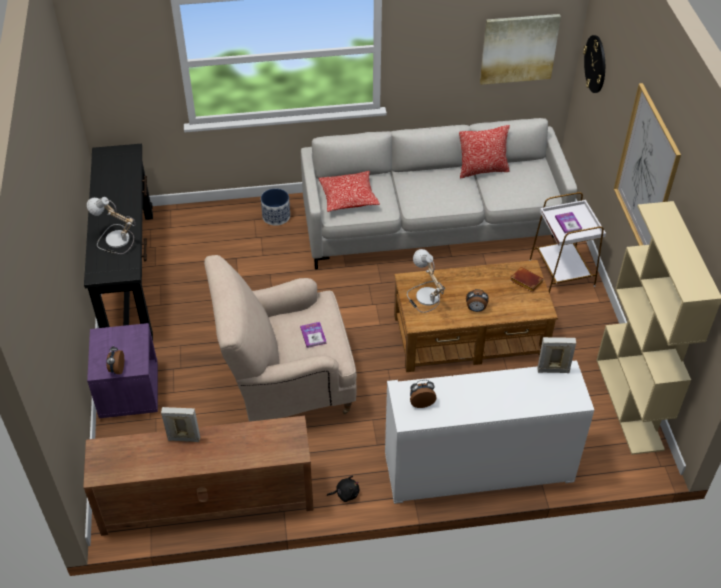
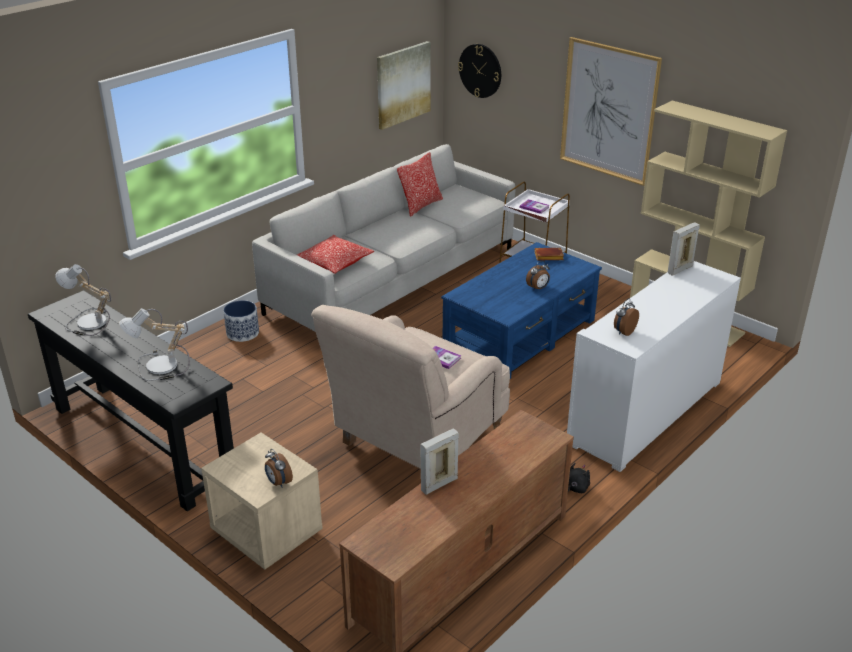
camera: 40 degrees left, 15 degrees down
(129, 391) = (266, 532): purple nightstand -> beige nightstand
(425, 296) = (487, 298): table lamp -> table lamp (88, 323)
(470, 336) = (521, 335): brown coffee table -> blue coffee table

